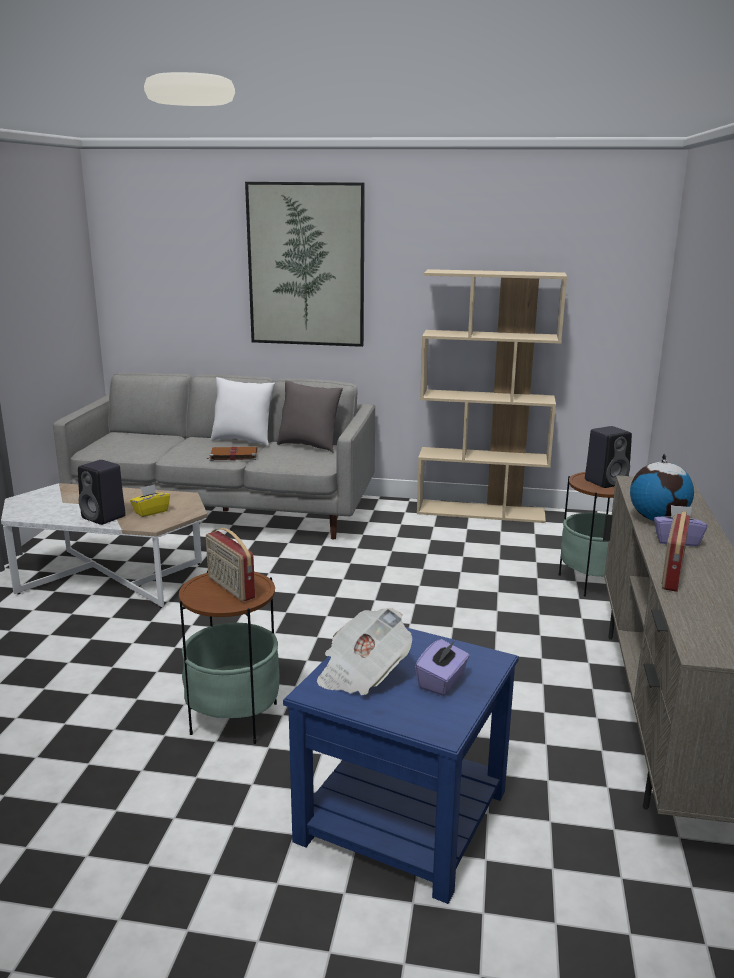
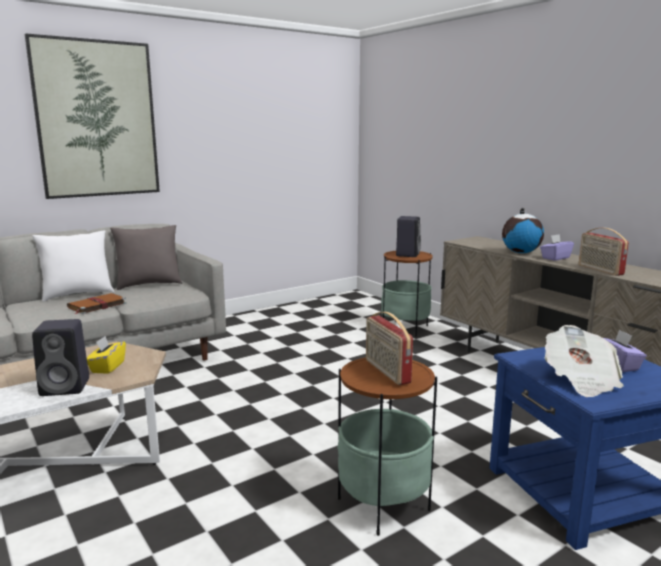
camera: 45 degrees left, 5 degrees down
(230, 588) = (386, 371): radio -> radio turned 60 degrees clockwise
(481, 511) = (272, 312): beige bookcase -> none

